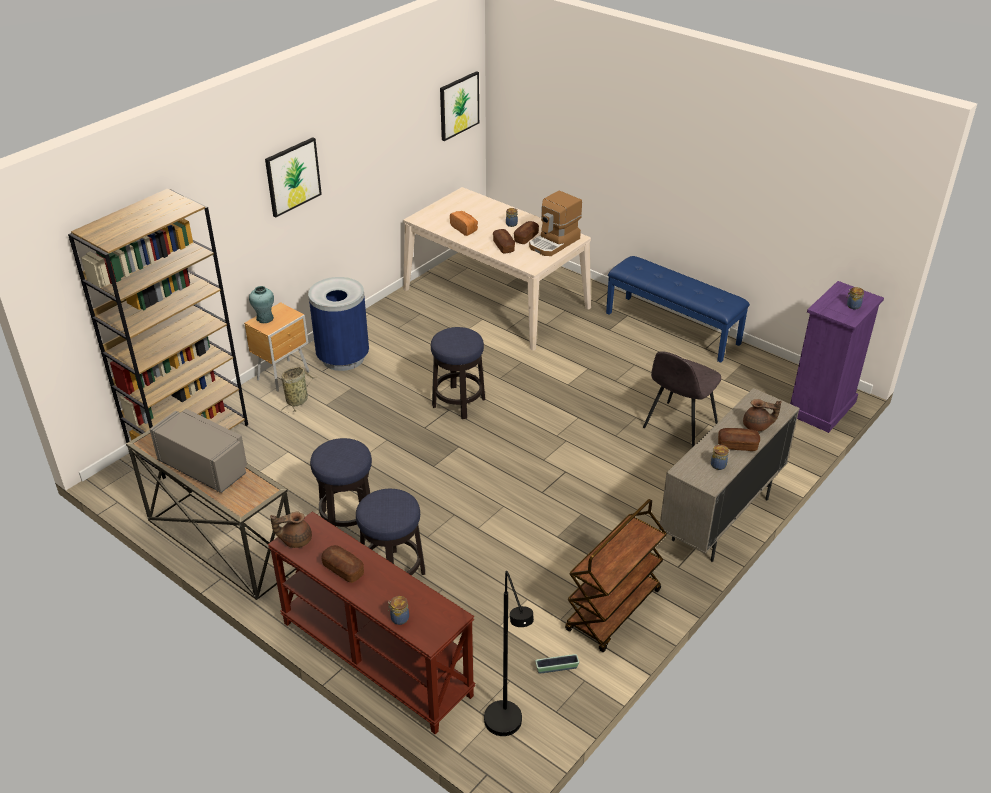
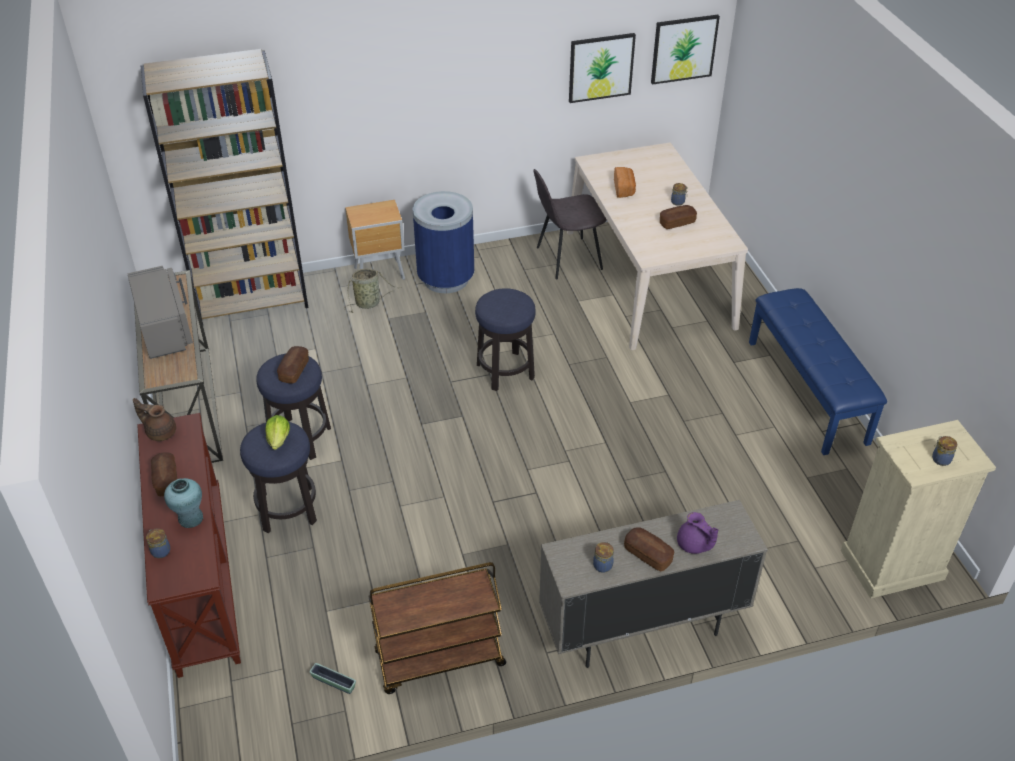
camera: 35 degrees right, 5 degrees up
(265, 318) = (365, 210): turquoise vase -> turquoise vase (190, 518)
(292, 176) = (428, 74): picture -> picture (601, 67)
(390, 504) = (279, 440): none -> lettuce
(503, 246) = (643, 223): bread -> bread (294, 370)
(507, 729) = (237, 712): black floor lamp -> none
(554, 243) = (700, 240): coffee machine -> none
(679, 426) = (701, 504): grey chair -> grey chair (567, 258)
(757, 426) = (694, 545): brown teapot -> purple teapot
(821, 408) = (891, 565): purple dresser -> beige dresser

